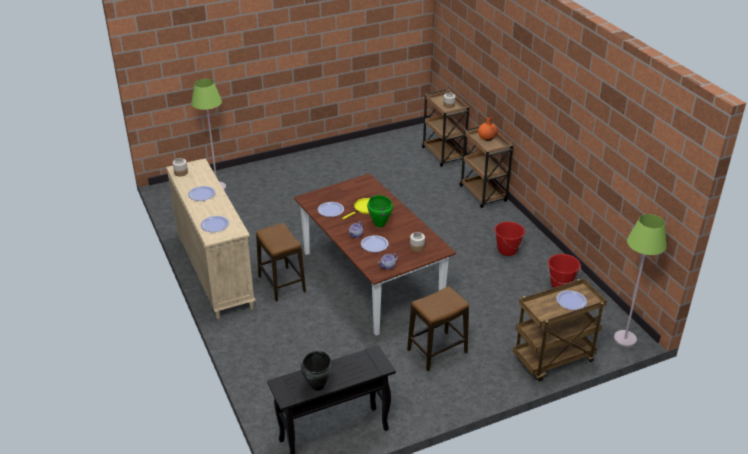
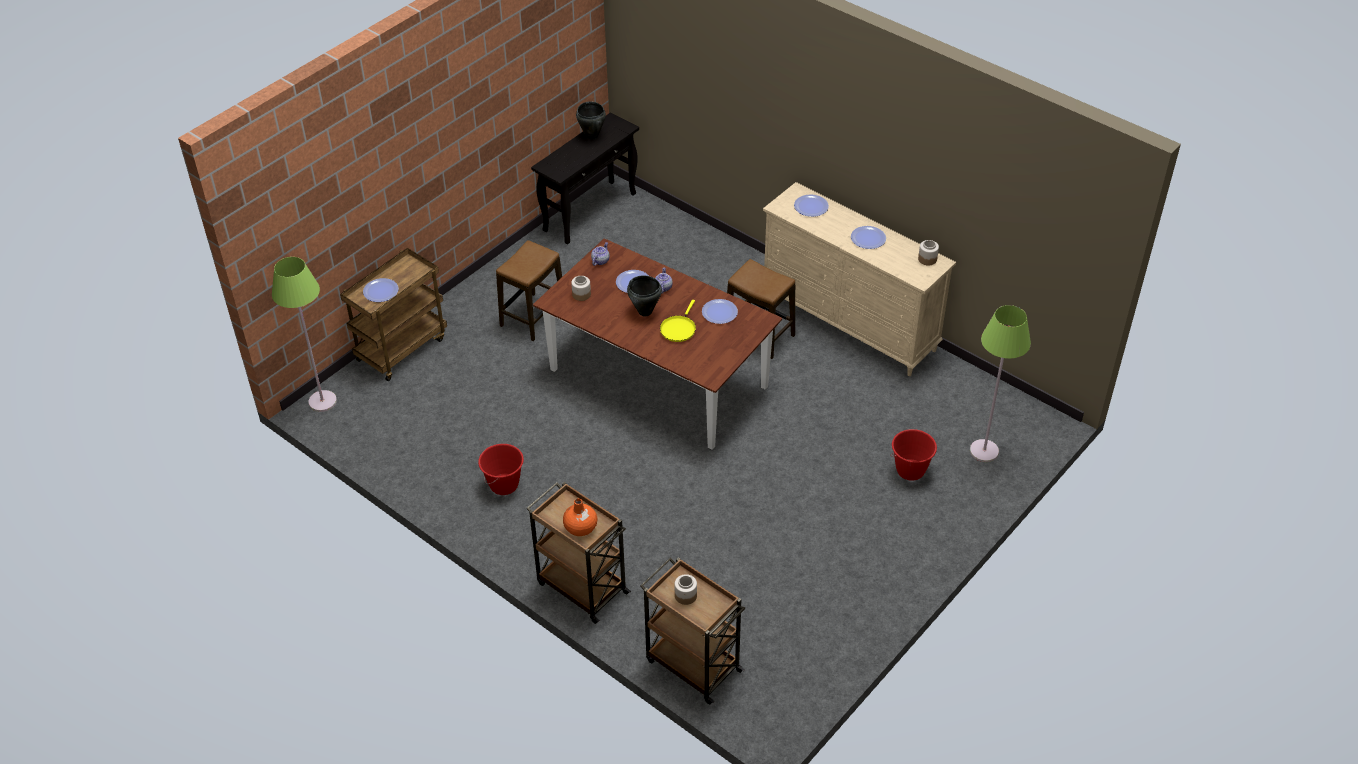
camera: 155 degrees right, 10 degrees up
(380, 224) = (645, 312): green cooking pot -> black cooking pot
(560, 284) = (416, 454): red bucket -> red bucket (910, 470)

